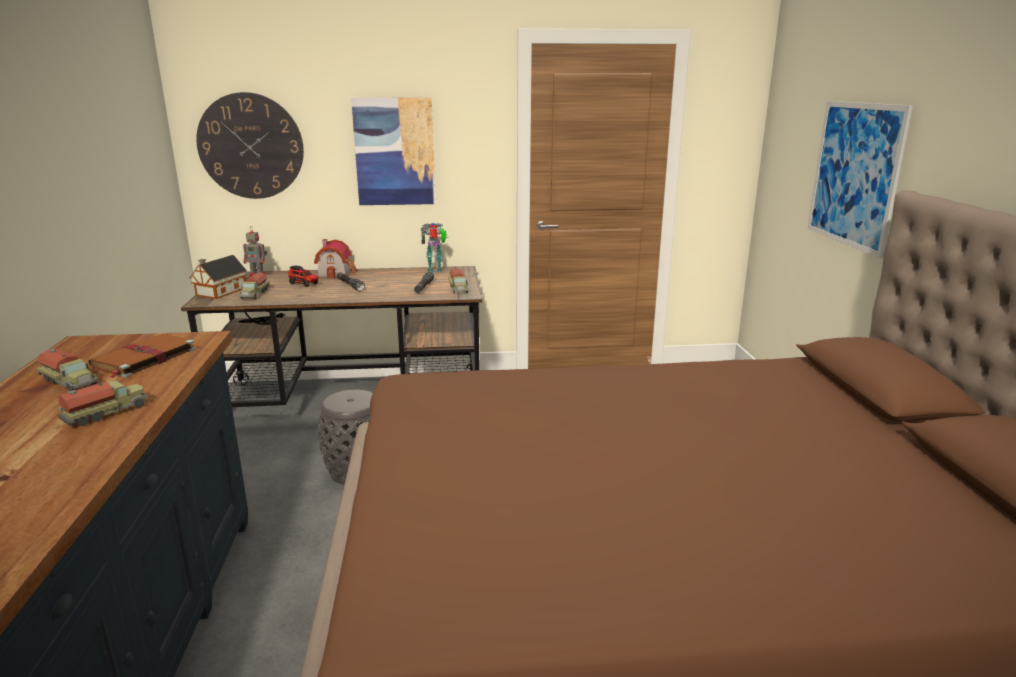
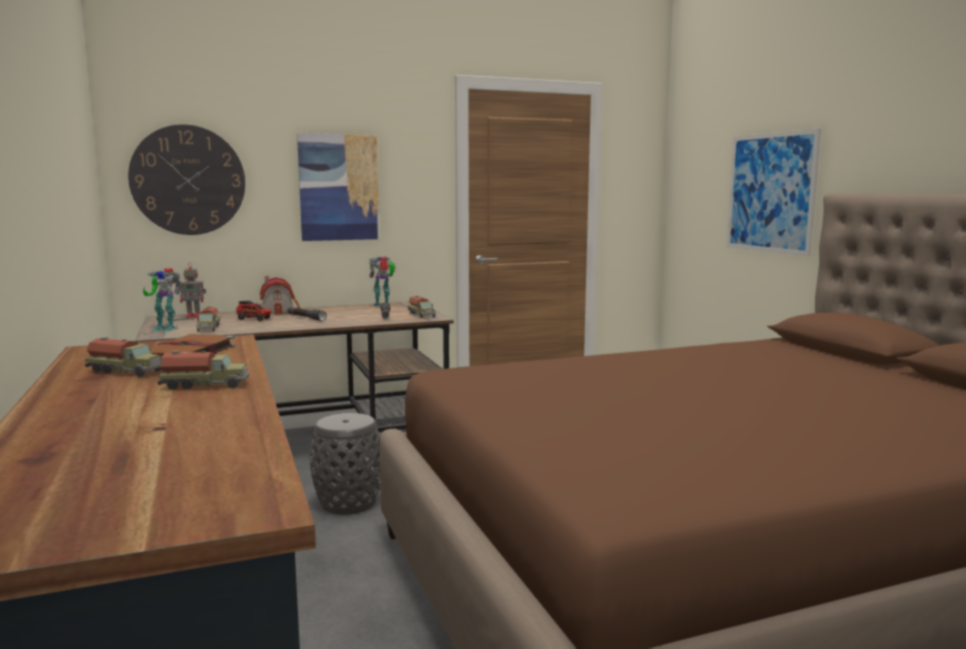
camera: 15 degrees left, 10 degrees down
(106, 413) = (205, 385): toy truck -> toy truck turned 60 degrees clockwise
(219, 292) = (165, 328): toy house -> toy robot

